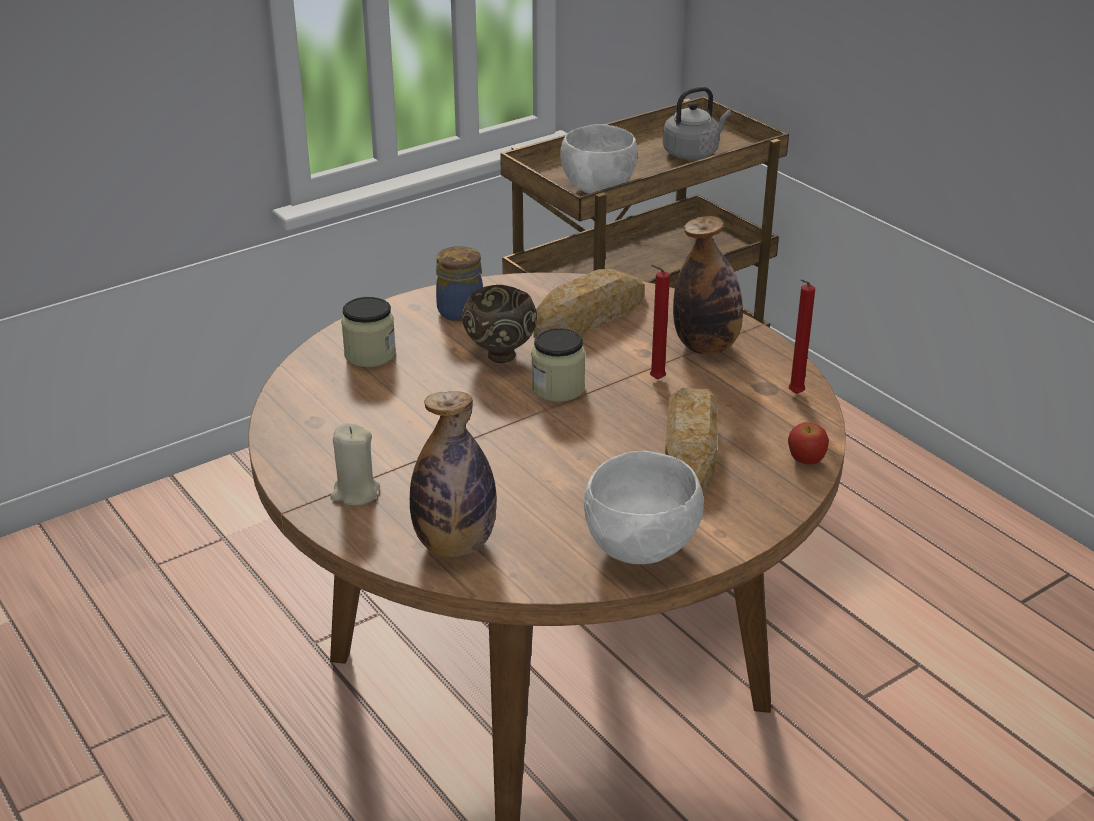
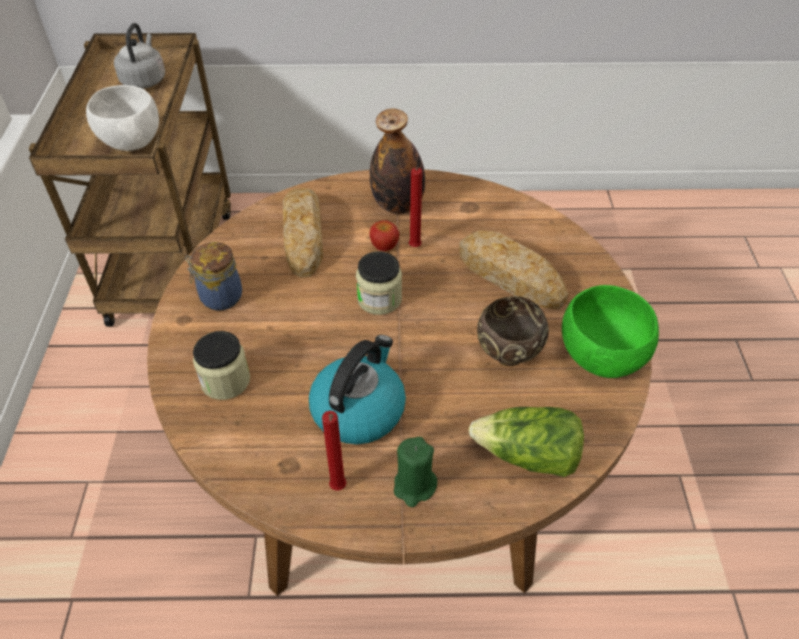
camera: 55 degrees left, 15 degrees up
(355, 493) = (414, 486): beige candle -> green candle
(410, 431) = (358, 409): none -> kettle
(455, 544) = (528, 456): bottle -> lettuce
(499, 356) = (306, 307): brown bowl -> brown bowl (507, 358)
(642, 548) = (600, 357): white bowl -> green bowl
(794, 394) = (487, 200): red candle -> red candle (338, 489)
(805, 459) = (560, 234): apple -> apple (384, 246)

